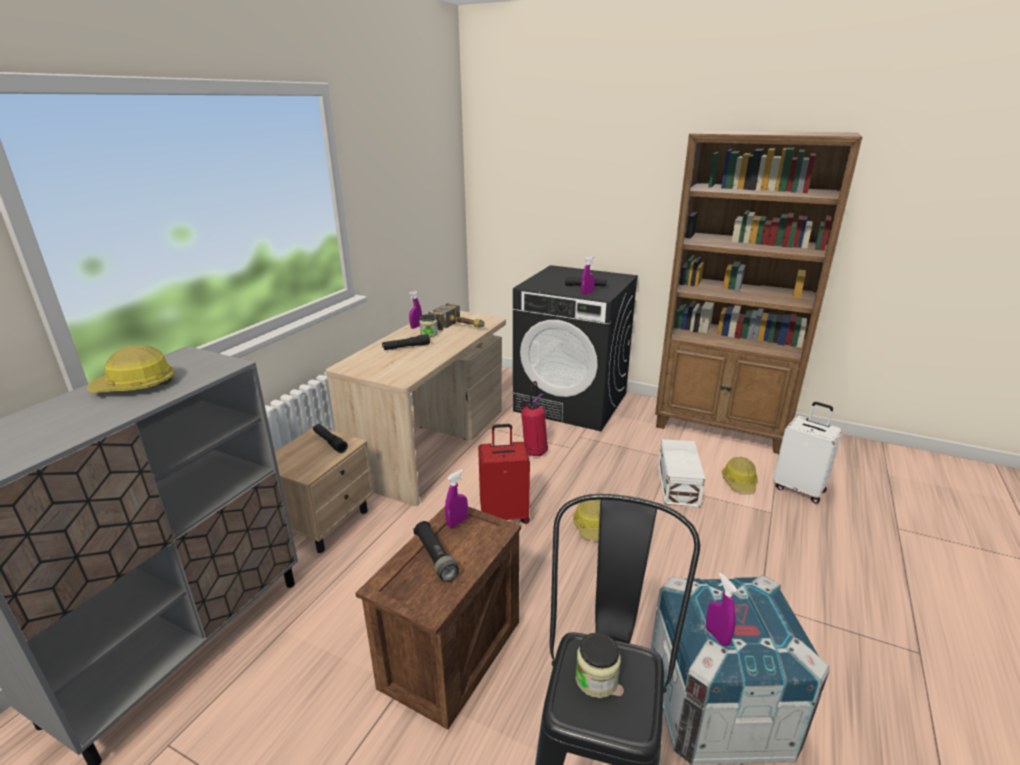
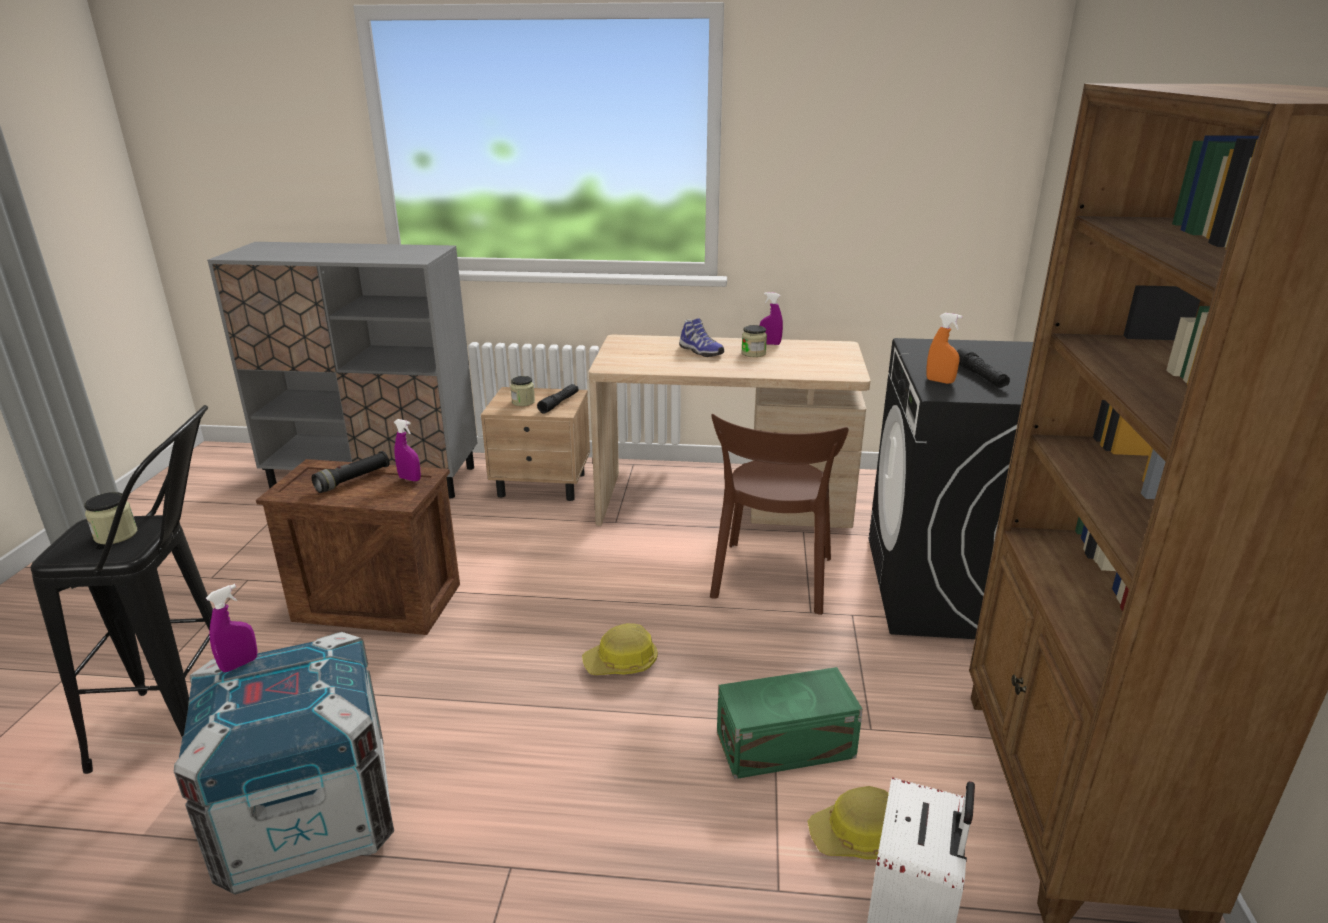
camera: 70 degrees right, 0 degrees up
(136, 386) = (370, 251): hard hat -> none
(306, 459) = (523, 402): none -> jar
(406, 347) = (700, 351): black flashlight -> shoe
(461, 327) = (797, 364): hammer -> none
(504, 515) = (610, 586): red suitcase -> none
(534, 452) = (771, 581): fire extinguisher -> brown chair
(587, 293) = (940, 381): purple spray bottle -> orange spray bottle
(678, 485) = (787, 746): white storage box -> green storage box

